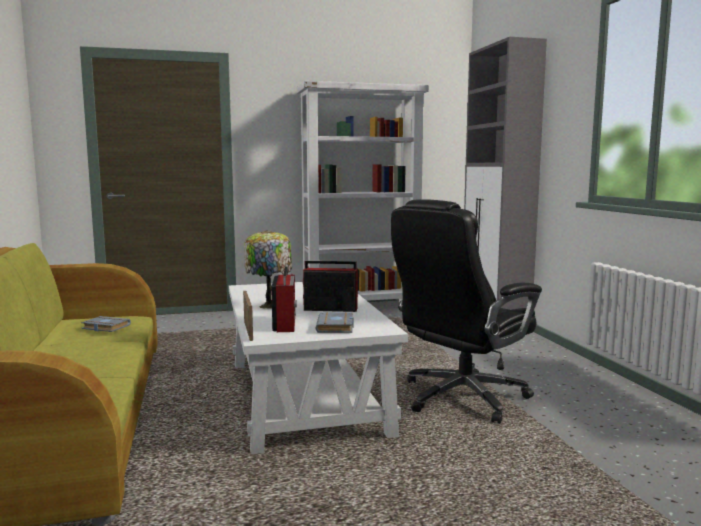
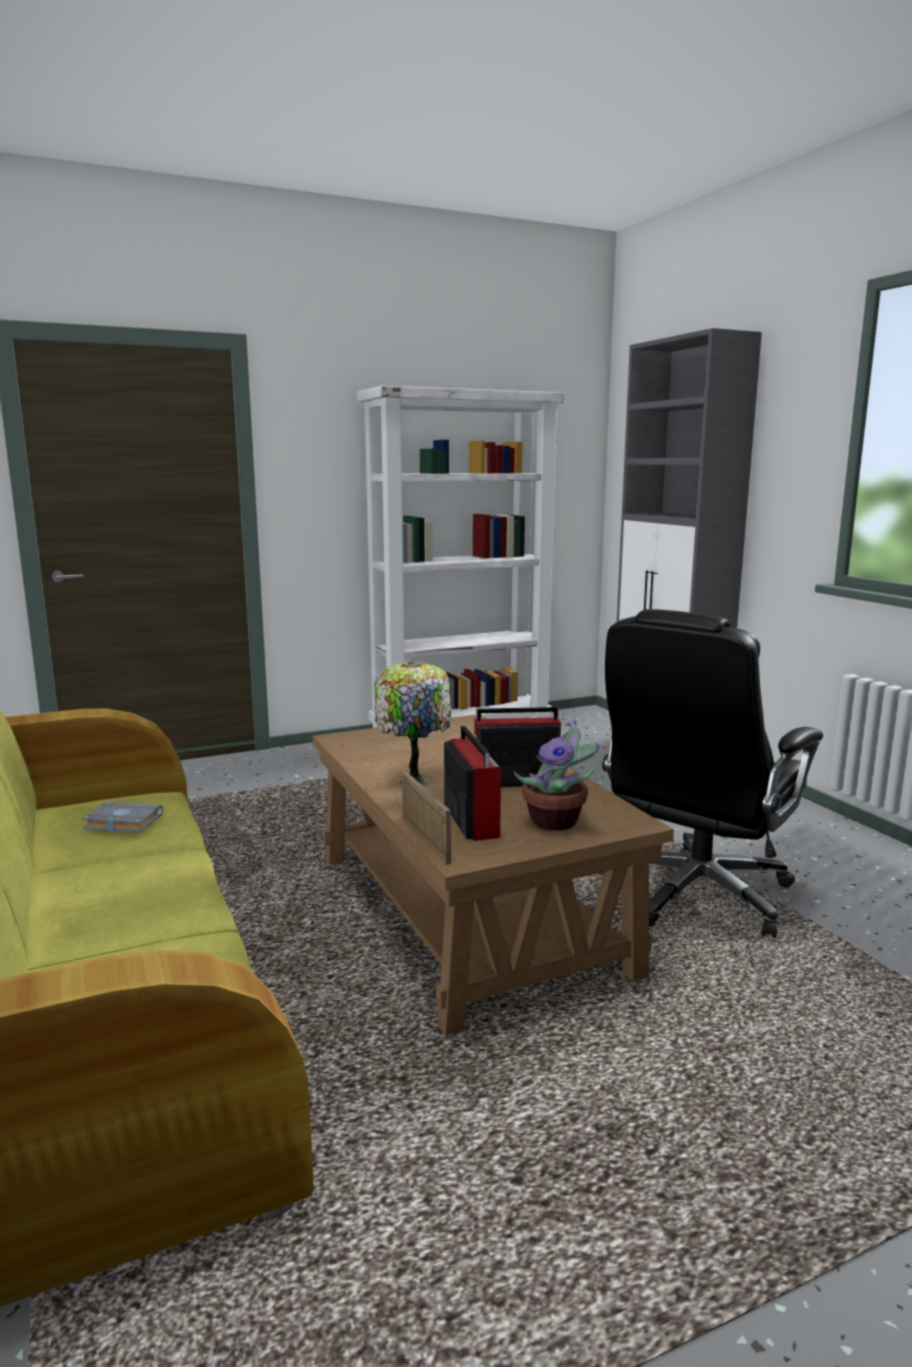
camera: 10 degrees left, 5 degrees up
(303, 396) = (464, 912): white coffee table -> brown coffee table
(336, 327) = (557, 822): grey book -> potted plant

